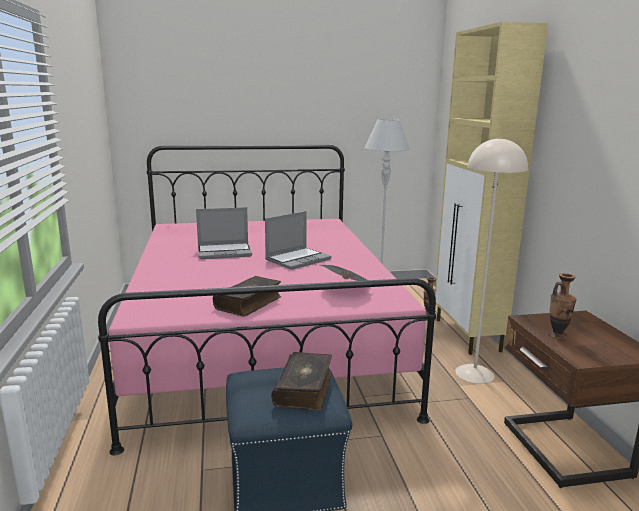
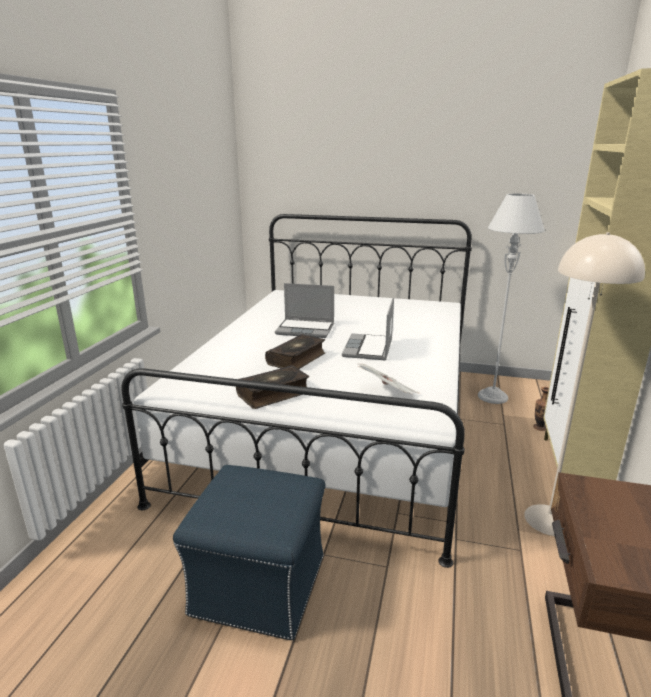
camera: 25 degrees right, 5 degrees up
(261, 343) = (333, 426): pink bed -> white bed
(298, 259) = (369, 349): laptop -> laptop turned 120 degrees clockwise
(305, 389) = (271, 504): book -> book (297, 359)
(557, 335) = (604, 520): vase -> none

